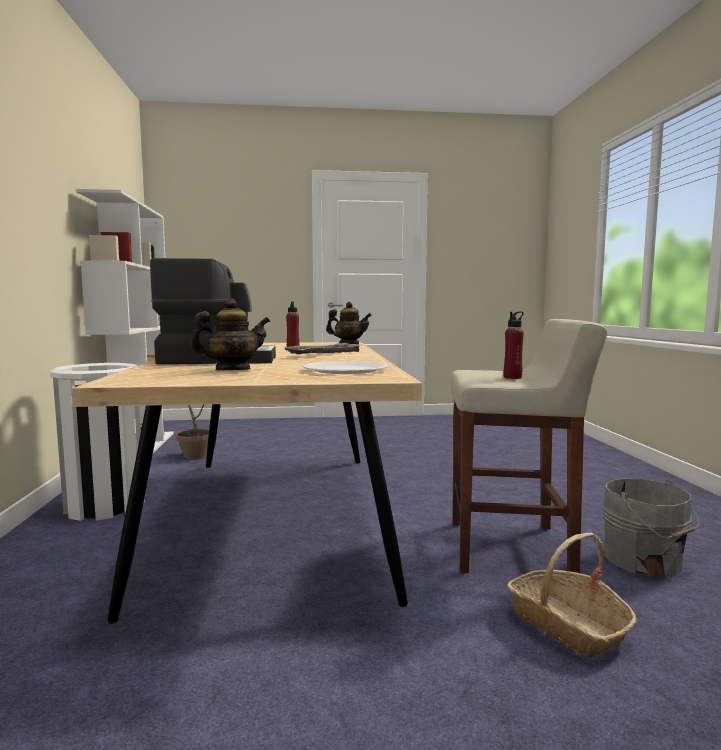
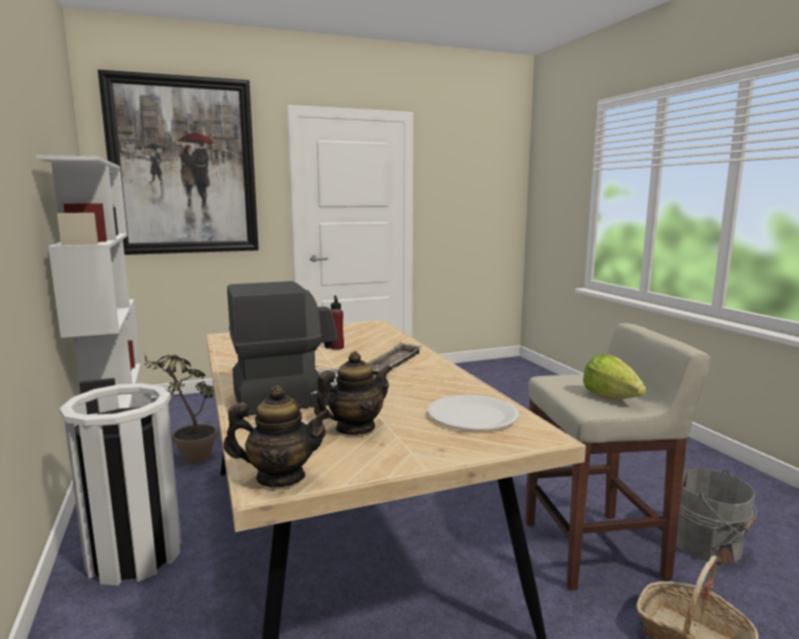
camera: 15 degrees left, 5 degrees up
(223, 224) = (184, 167): none -> picture
(349, 344) = (383, 331): teapot -> teapot (280, 477)
(512, 377) = (611, 396): red bottle -> lettuce

